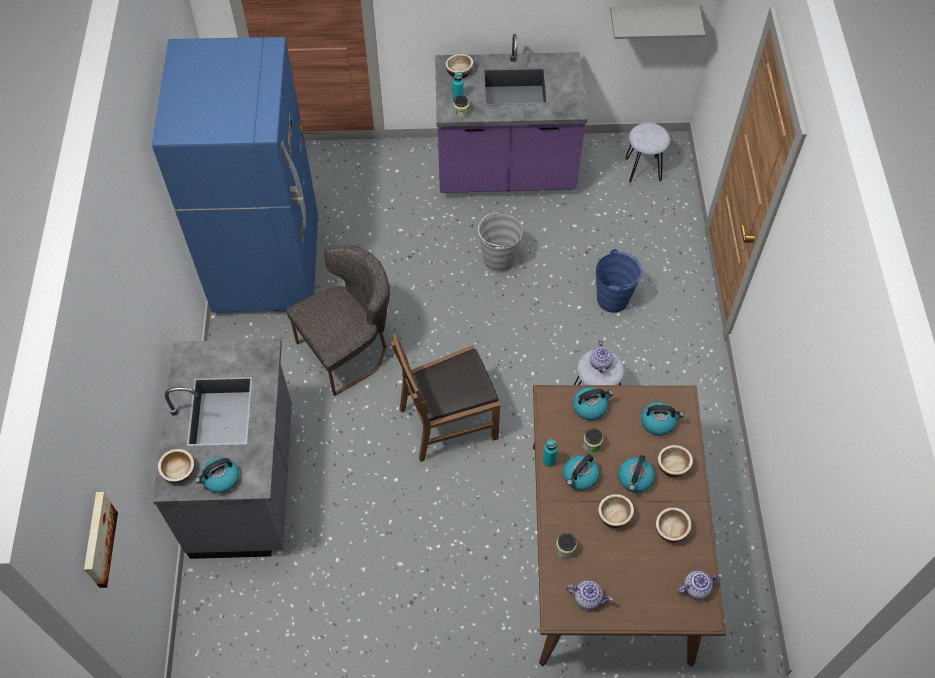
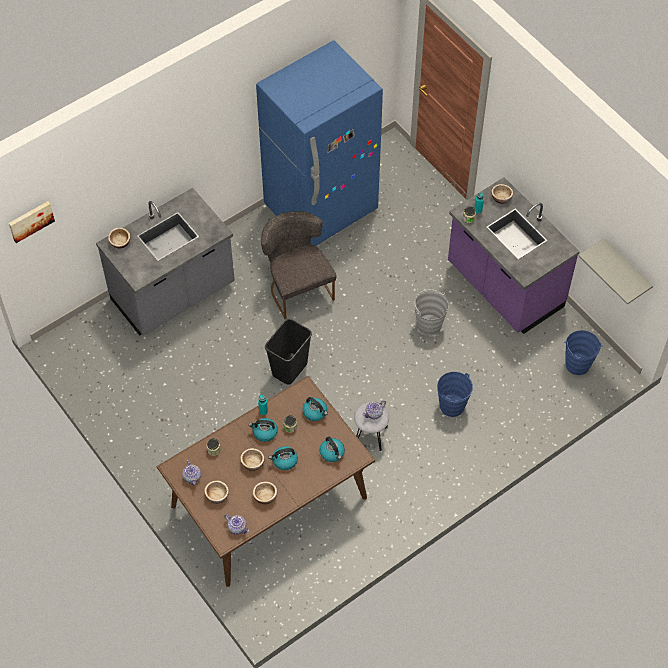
camera: 55 degrees right, 0 degrees up
(221, 479) = (129, 263): kettle -> none
(349, 349) = (297, 287): grey chair -> grey chair turned 135 degrees counterclockwise
(448, 422) = (289, 368): brown chair -> black trash can
(643, 169) = (577, 365): grey stool -> blue bucket
(673, 466) = (308, 476): bowl -> bowl (217, 495)

